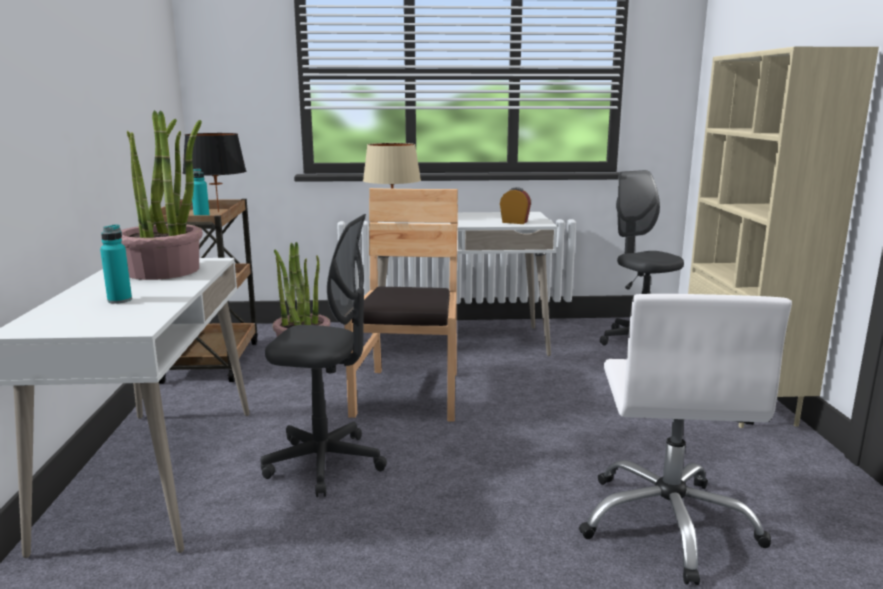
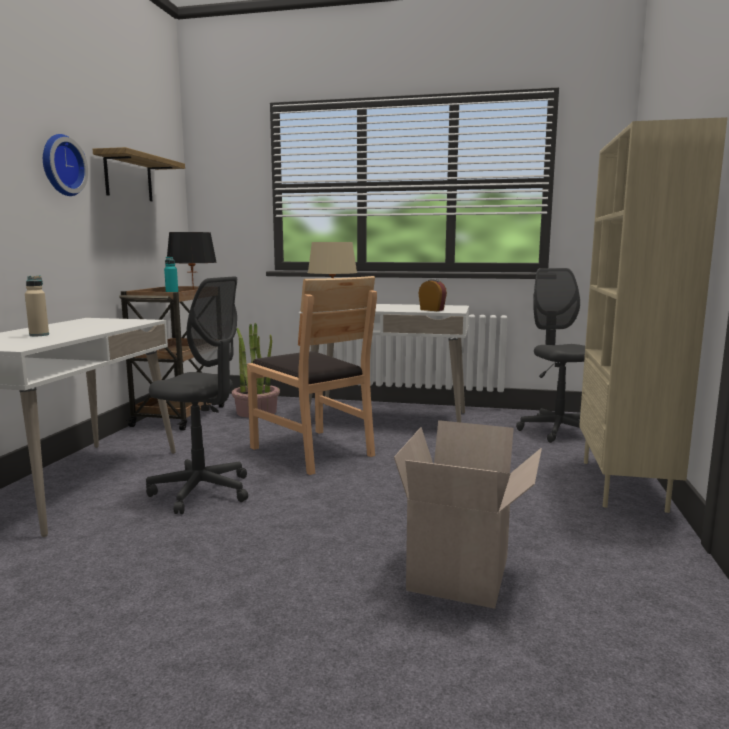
camera: 15 degrees right, 5 degrees down
(76, 61) = (60, 165): none -> wall clock
(120, 300) = (39, 335): turquoise bottle -> beige bottle
(133, 66) = (128, 177): none -> shelf
(164, 270) = (101, 323): potted plant -> none
(409, 394) = (312, 451): brown chair -> brown chair turned 120 degrees clockwise
(668, 524) = (462, 574): white office chair -> cardboard box

